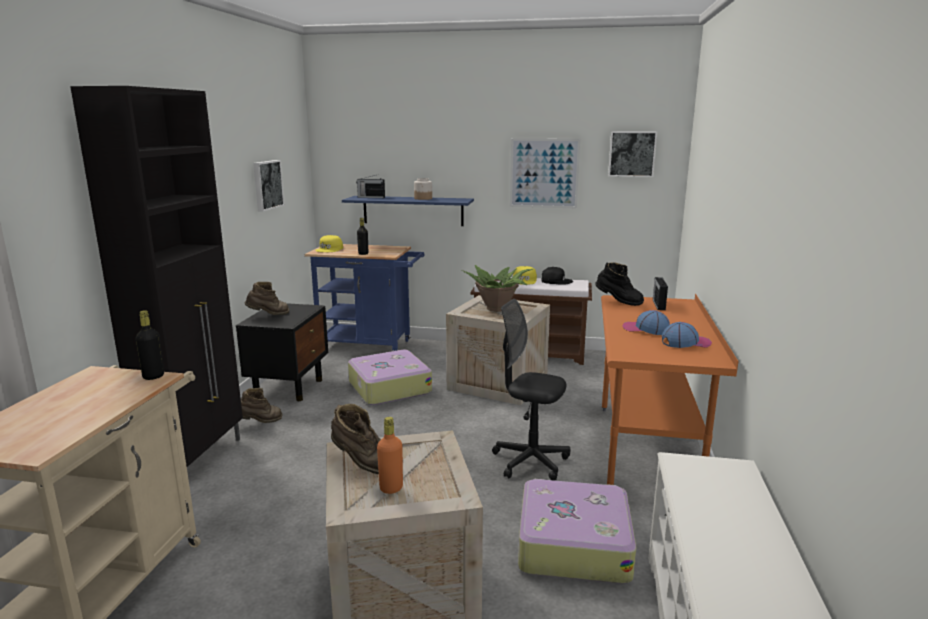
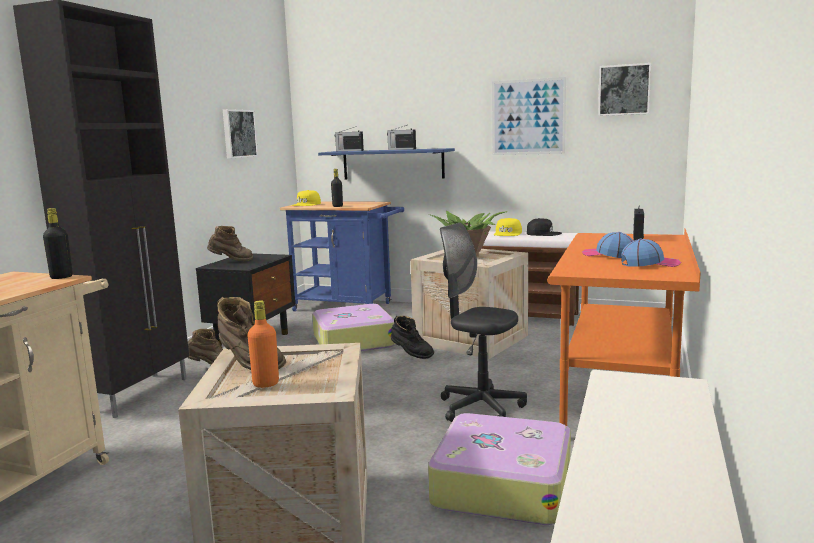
camera: 10 degrees right, 5 degrees down
(423, 198) = (401, 149): jar -> radio
(618, 302) = (591, 237): black boot -> black boot (411, 354)

